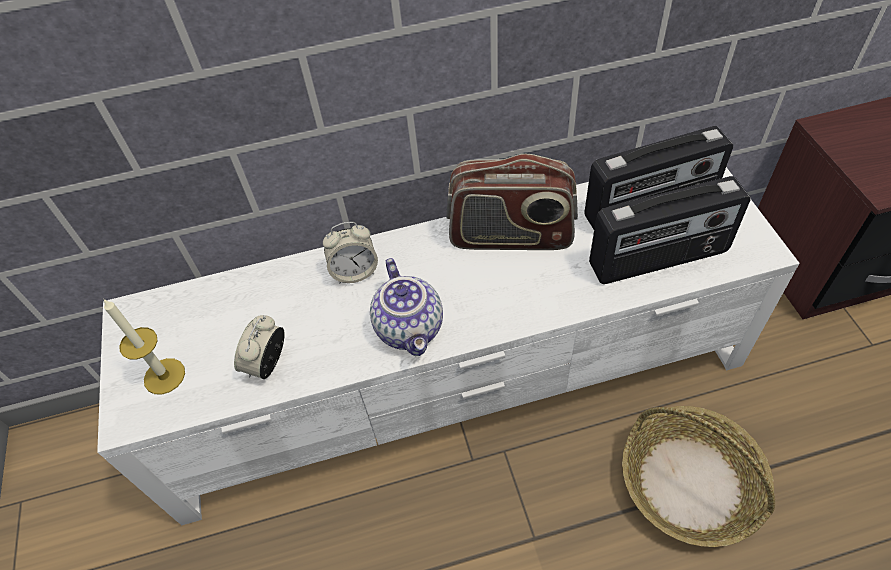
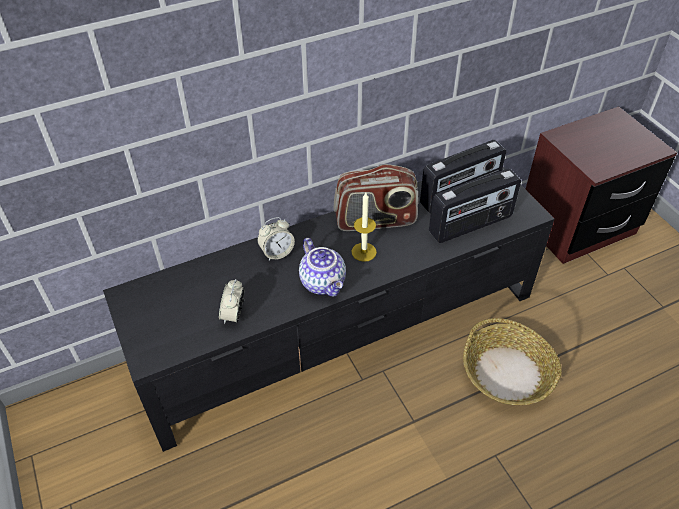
camera: 15 degrees left, 5 degrees down
(164, 376) = (164, 330): candle -> candle (364, 252)
(458, 380) = (341, 330): white tv stand -> black tv stand

